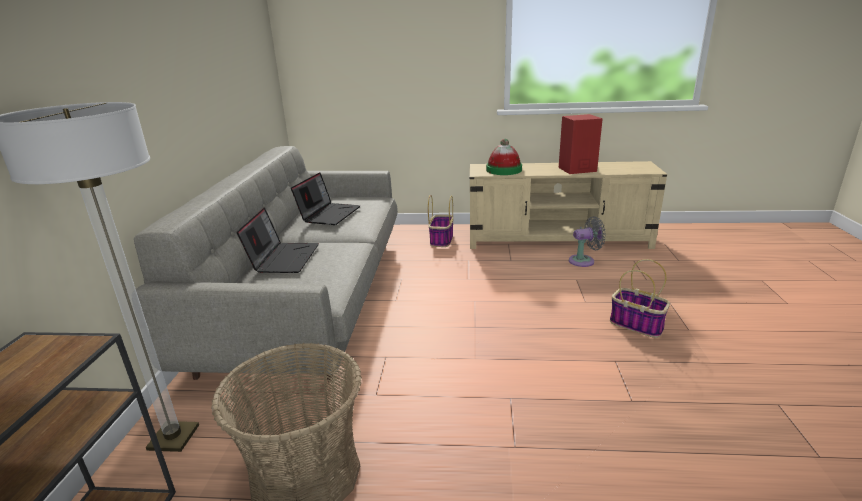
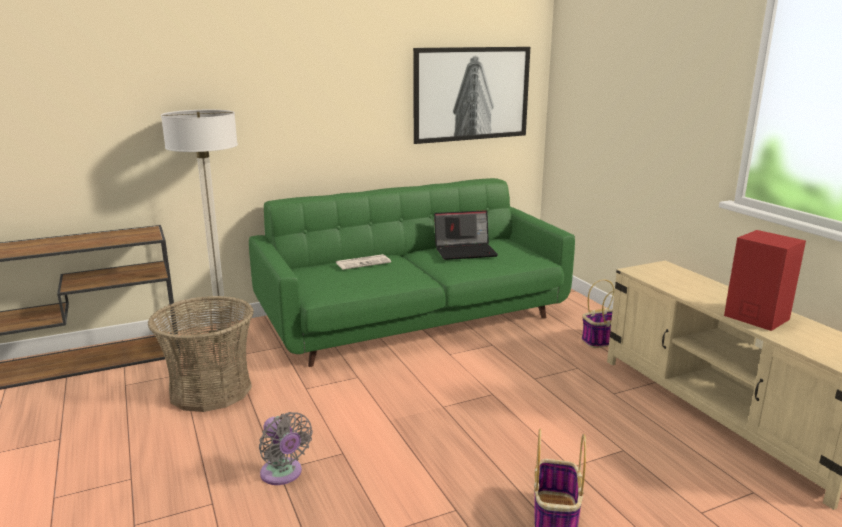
camera: 60 degrees right, 5 degrees down
(242, 62) = (471, 94): none -> picture
(283, 258) = (363, 262): laptop -> newspaper
(311, 298) = (414, 319): grey sofa -> green sofa
(503, 170) = (671, 279): hat -> none
(584, 261) = (687, 447): grey fan -> grey fan (283, 474)

